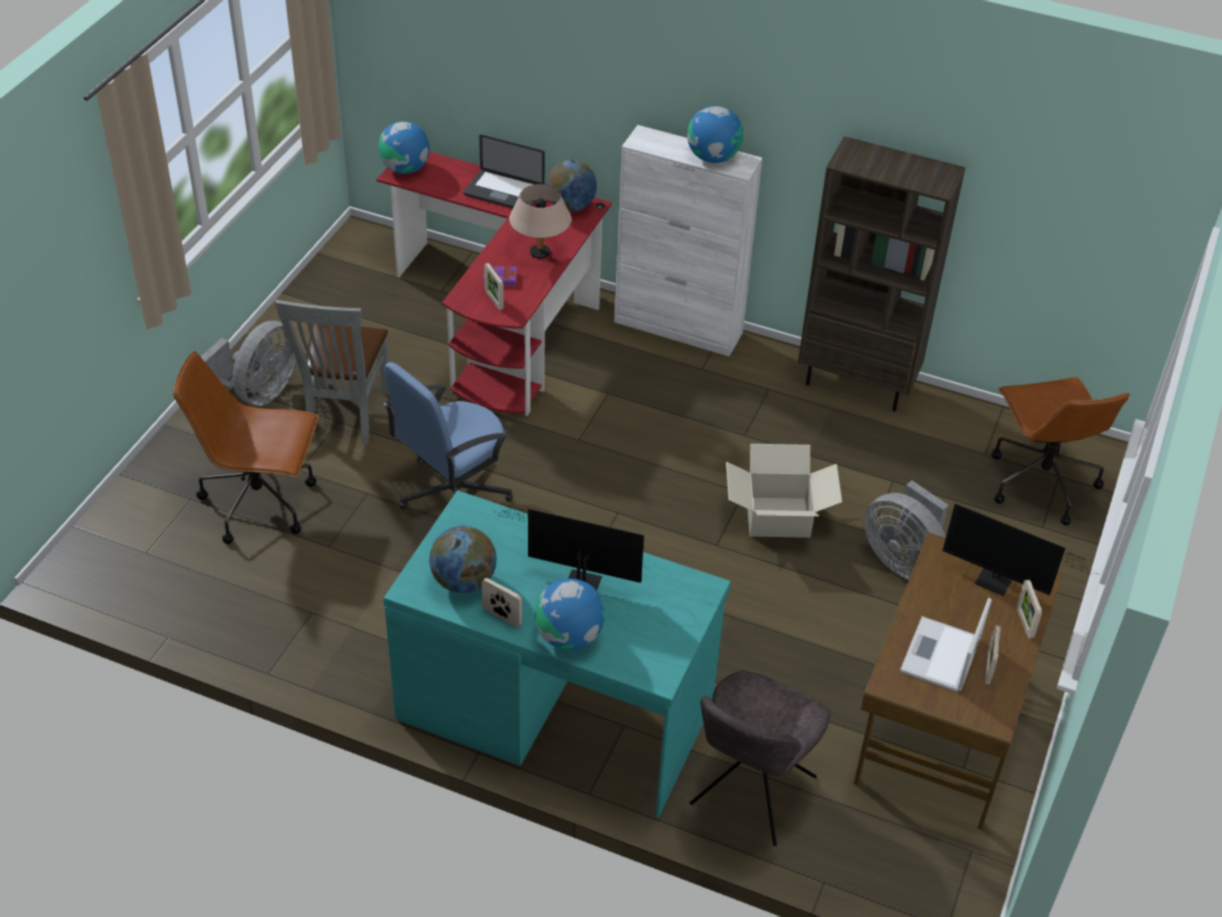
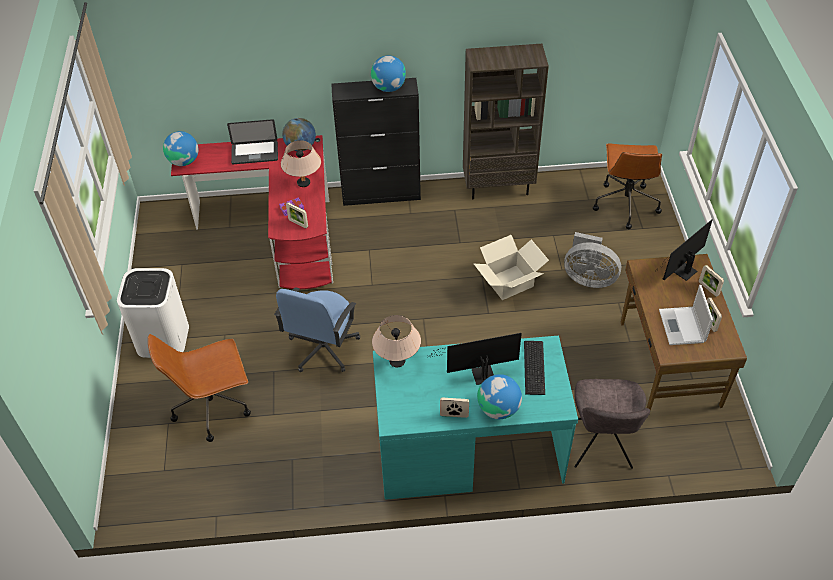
camera: 25 degrees left, 5 degrees up
(259, 393) = (162, 338): grey fan -> white trash can
(345, 417) = (226, 330): grey chair -> none
(463, 581) = (417, 404): globe -> none
(479, 516) = (397, 361): none -> beige table lamp
(663, 606) = (535, 367): none -> keyboard
(678, 328) = (381, 194): white cabinet -> black cabinet
(999, 583) = (681, 272): monitor -> monitor turned 135 degrees clockwise
(1040, 482) = (625, 204): brown office chair -> brown office chair turned 45 degrees clockwise

